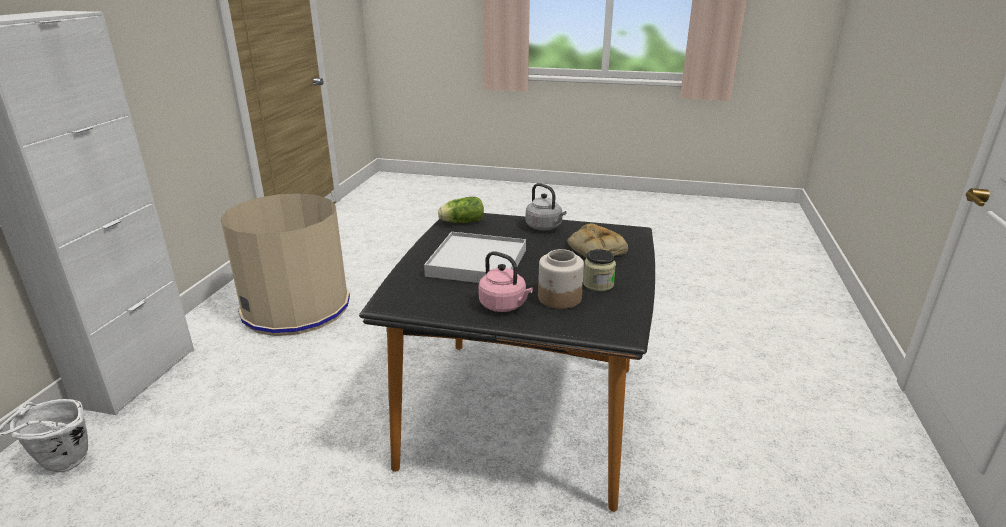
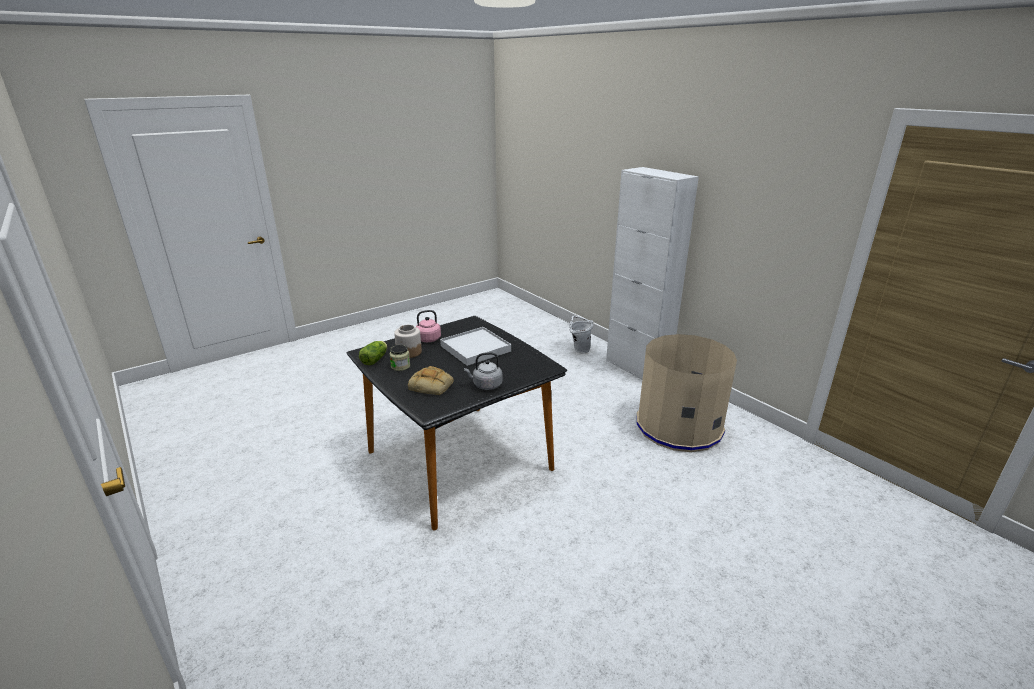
camera: 130 degrees right, 0 degrees up
(460, 222) = (536, 363): lettuce -> lettuce (375, 359)

